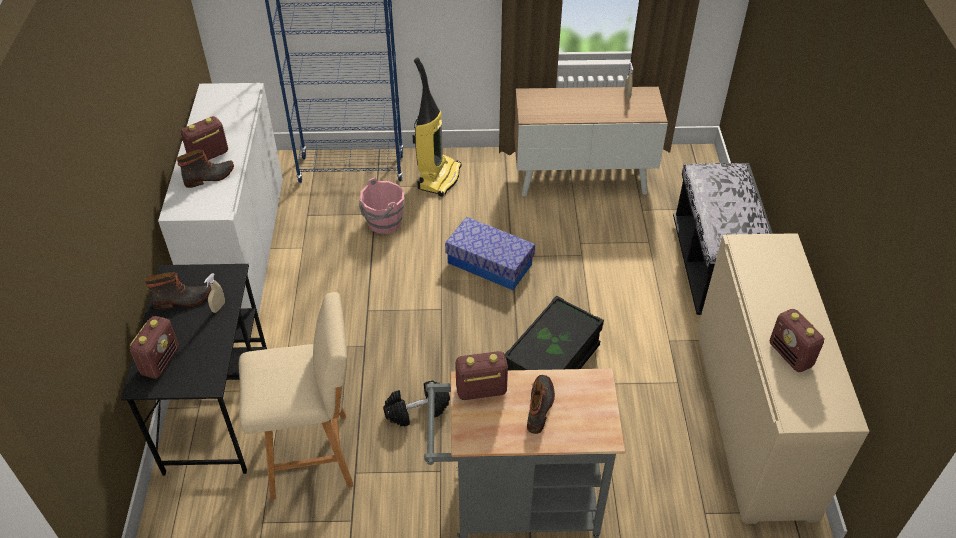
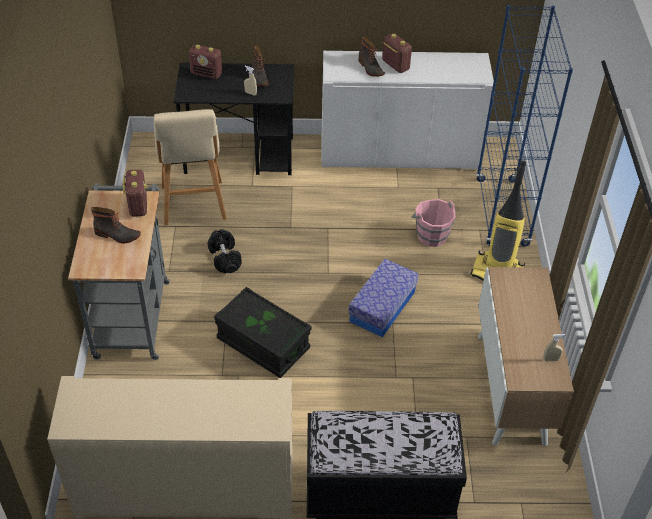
camera: 90 degrees right, 0 degrees up
(790, 355) = (136, 400): radio -> none

